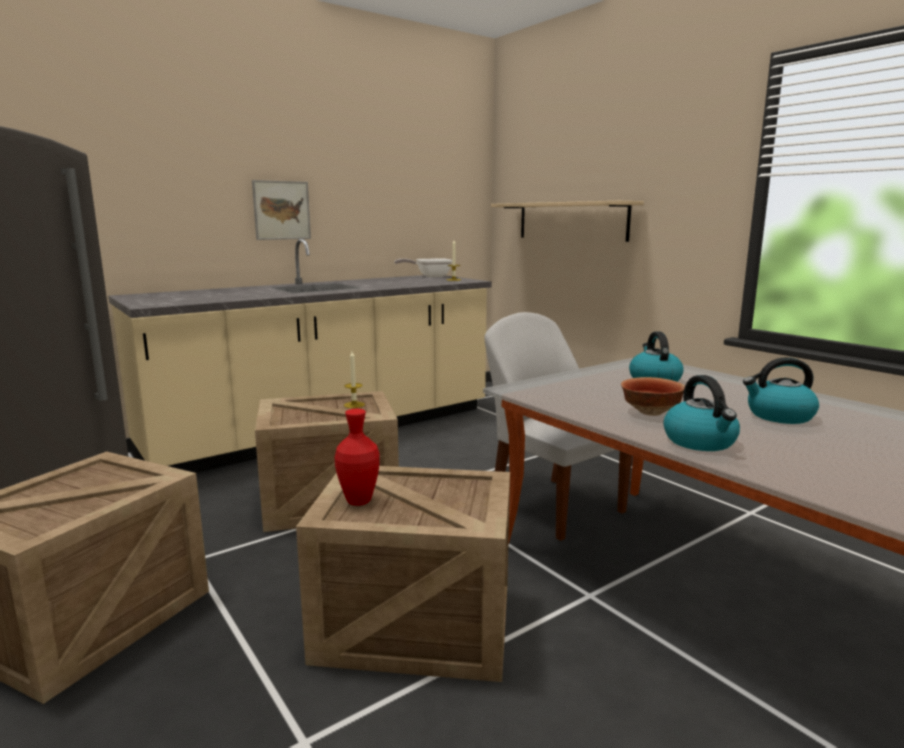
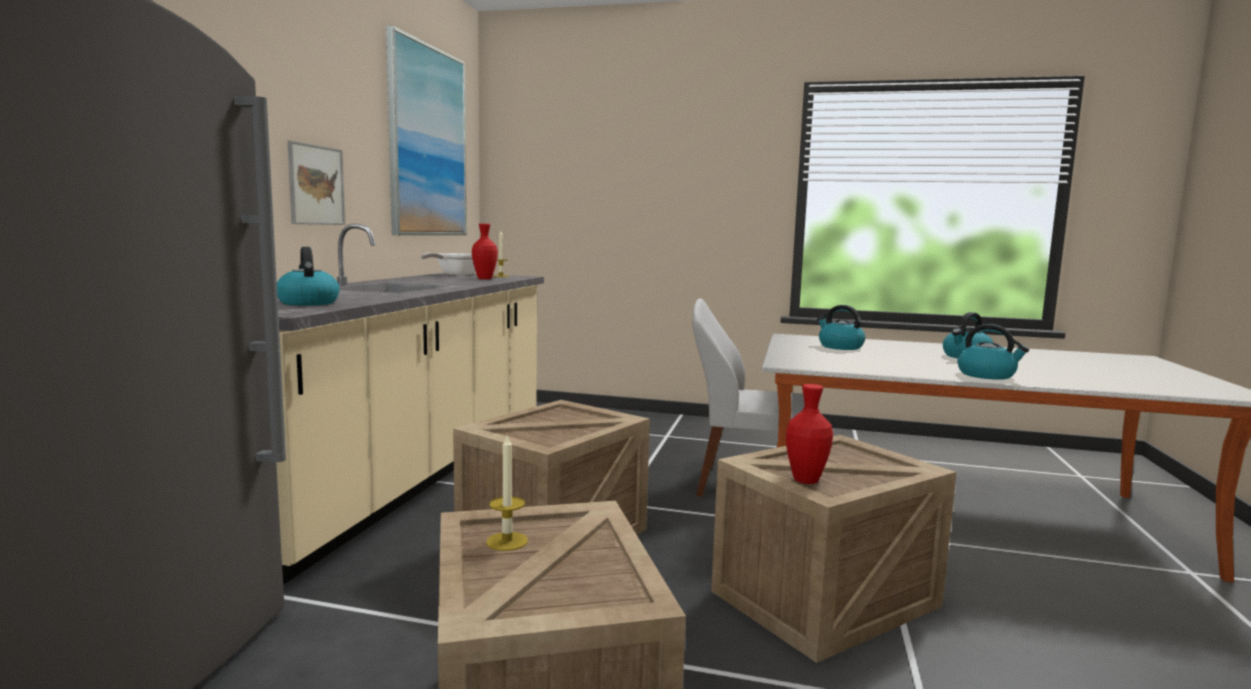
camera: 40 degrees left, 5 degrees down
(197, 298) = (308, 303): none -> kettle
(354, 405) = (566, 416): candle -> candle (507, 541)
(416, 165) = (427, 142): none -> picture
(425, 282) = (484, 279): none -> red vase
(571, 221) = (598, 214): beige shelf -> none
(650, 413) = (911, 365): bowl -> none

